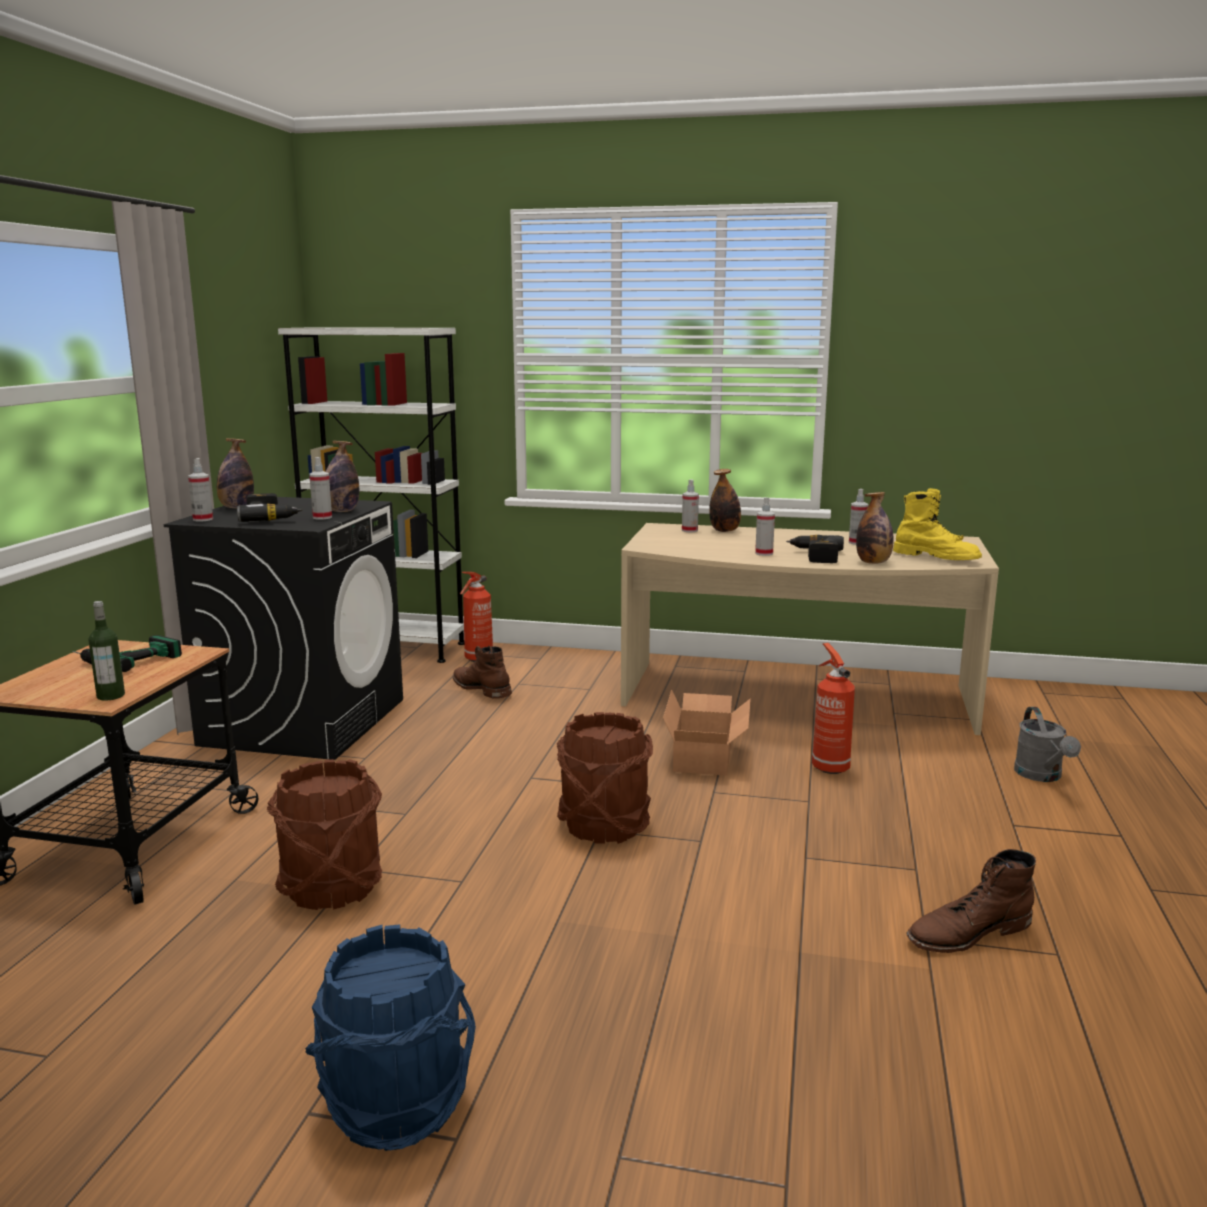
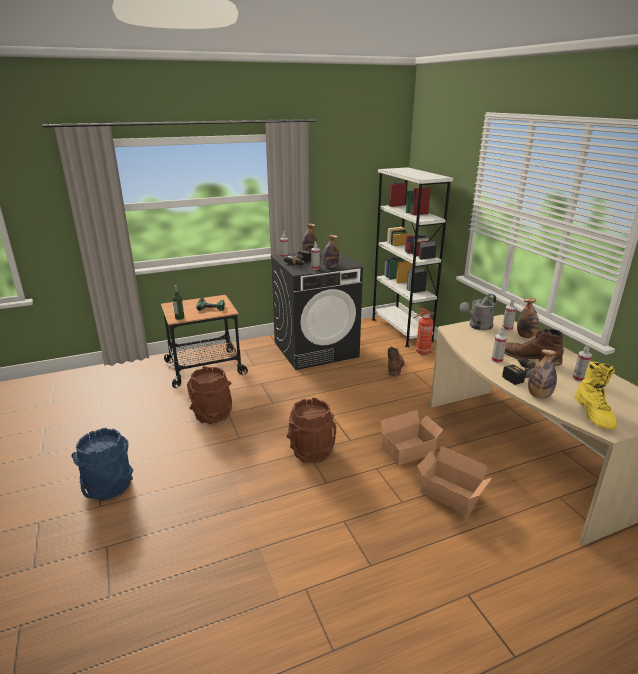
camera: 55 degrees right, 10 degrees up
(829, 767) = (450, 496): fire extinguisher -> cardboard box
(968, 933) = (323, 604): brown boot -> brown boot (529, 357)
(1042, 776) = (557, 593): grey watering can -> grey watering can (477, 326)

